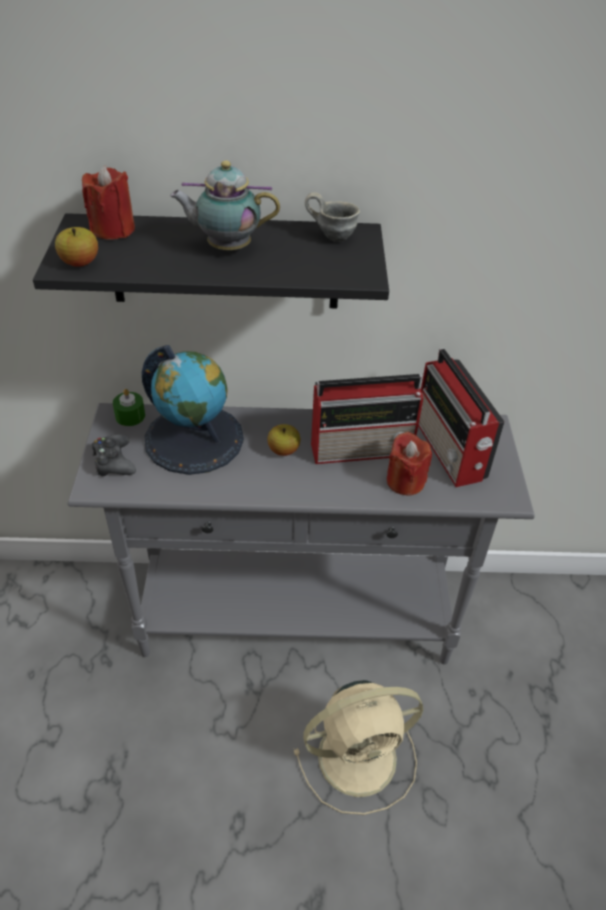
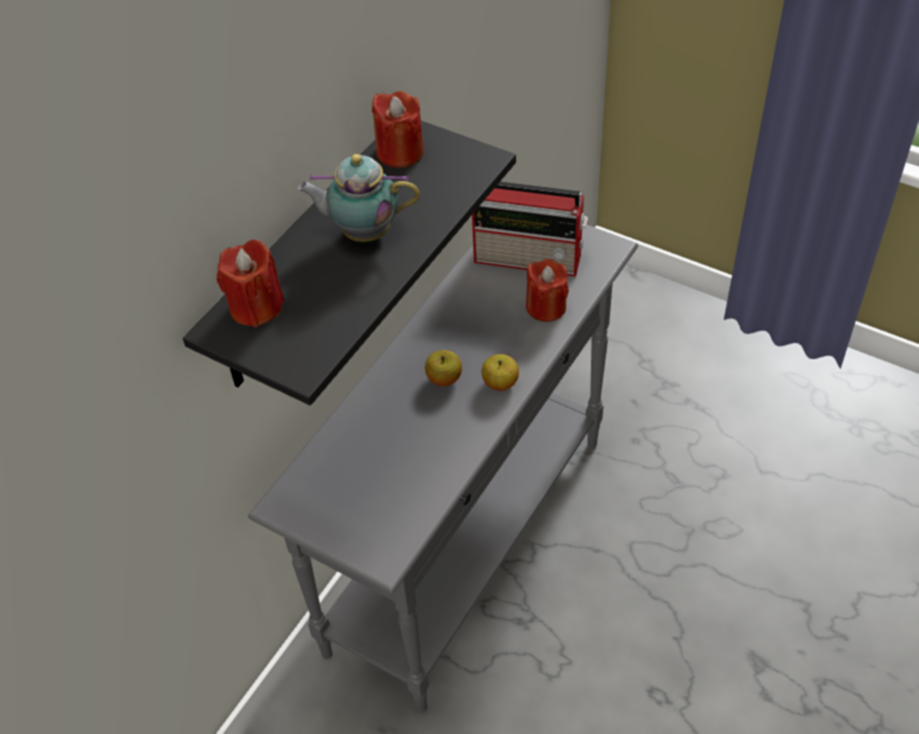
camera: 55 degrees left, 5 degrees up
(80, 263) = (306, 350): apple -> apple (500, 383)
(114, 461) = (360, 528): black game controller -> none
(130, 416) = (296, 490): green candle -> none
(194, 438) = (374, 445): globe -> none
(226, 248) = (363, 232): teapot -> teapot turned 60 degrees clockwise
(333, 236) = (400, 152): grey mug -> red candle
(360, 755) = (647, 561): beige fan -> none
(363, 448) = (484, 317): radio -> none

